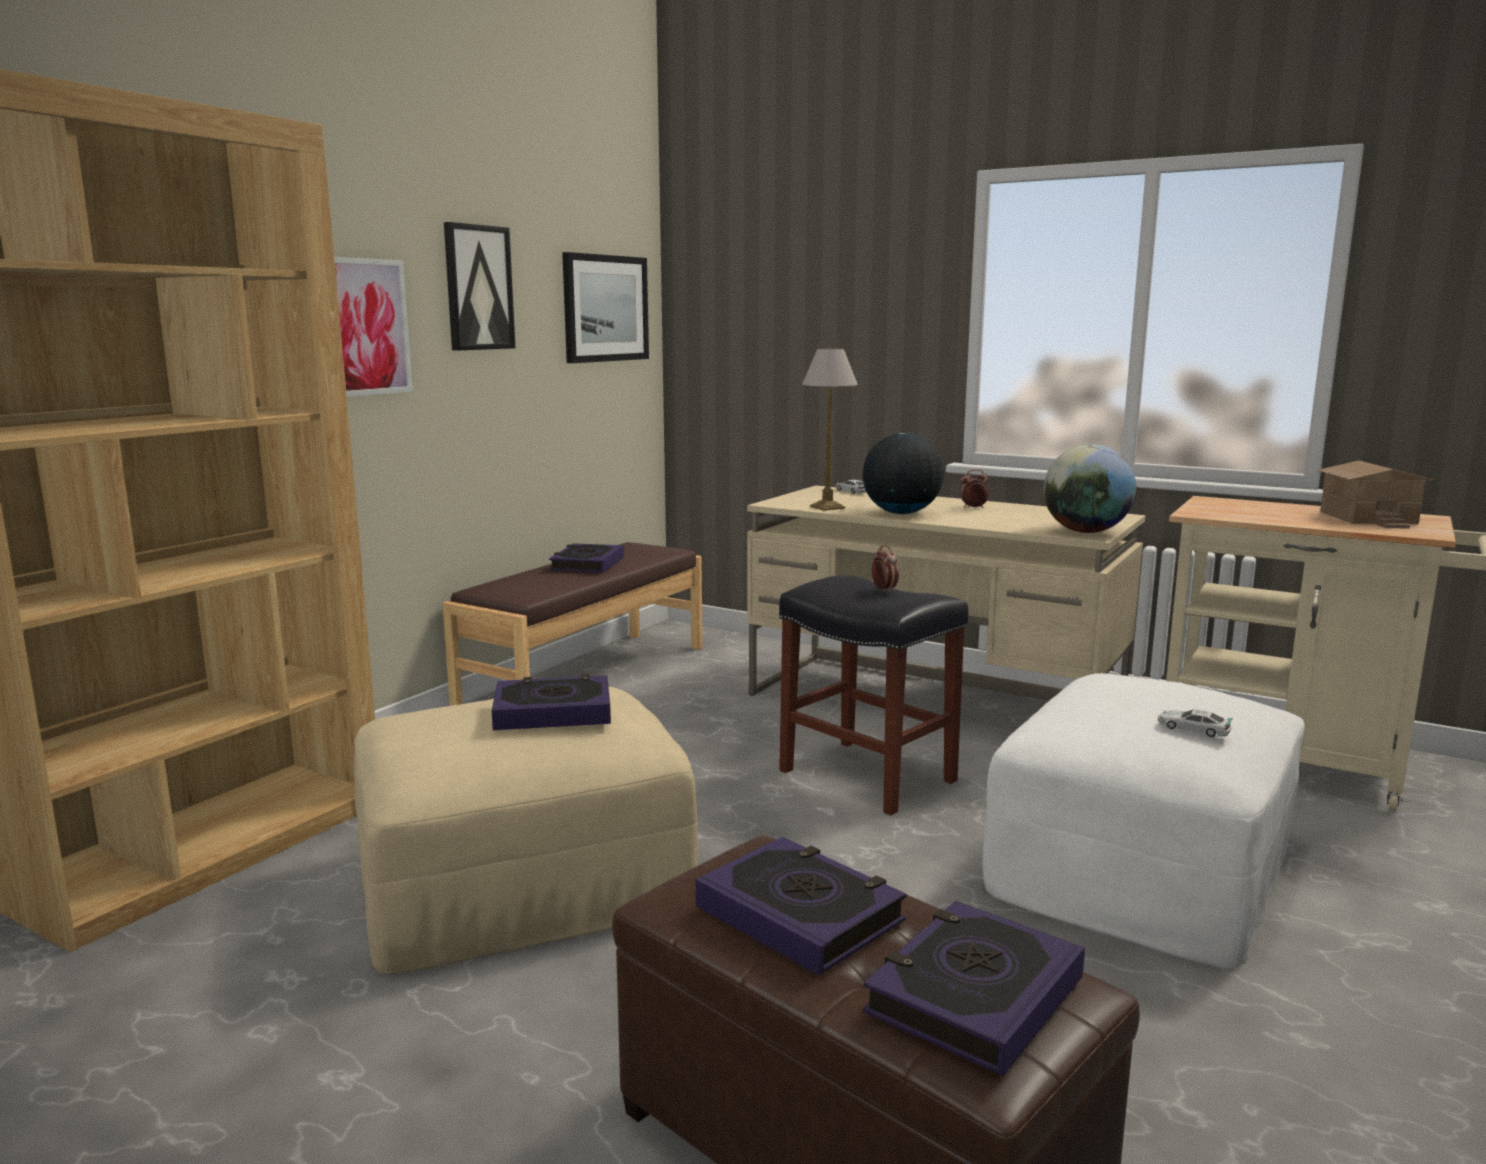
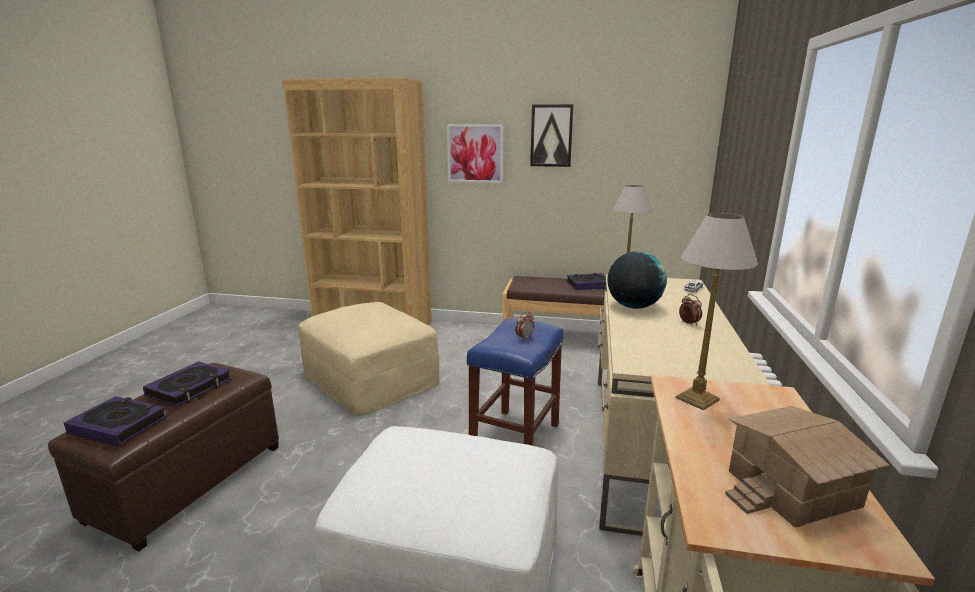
camera: 70 degrees right, 5 degrees up
(553, 712) = (371, 319): book -> none
(605, 308) = (654, 146): picture -> none
(864, 775) = (515, 437): black stool -> blue stool
(1085, 532) = (645, 363): globe -> none
(1193, 729) = (402, 480): toy car -> none
(1224, 513) = (696, 399): none -> table lamp

